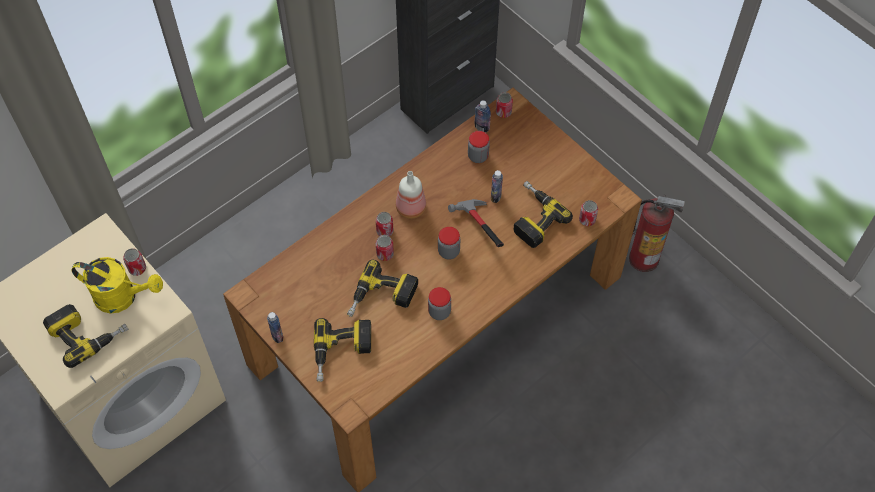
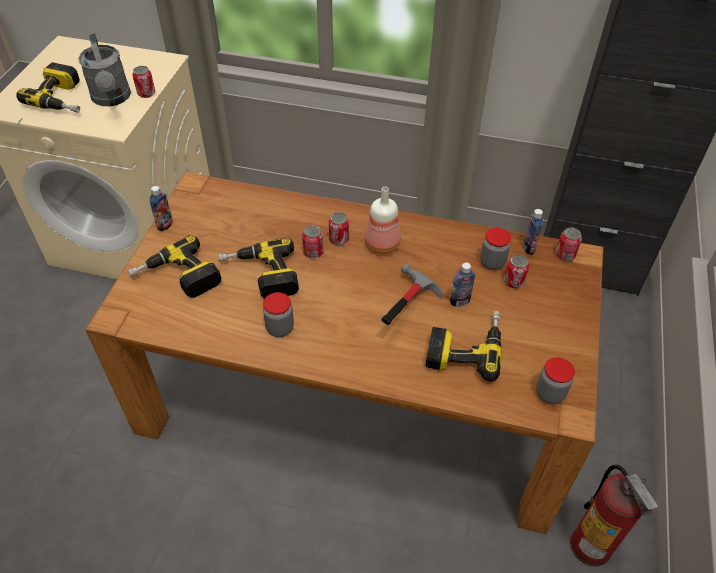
camera: 55 degrees right, 10 degrees down
(123, 297) = (112, 99): yellow watering can -> grey watering can
(448, 251) = (358, 298): jar -> jar (550, 393)
(587, 220) = (511, 399): can -> can (514, 282)

